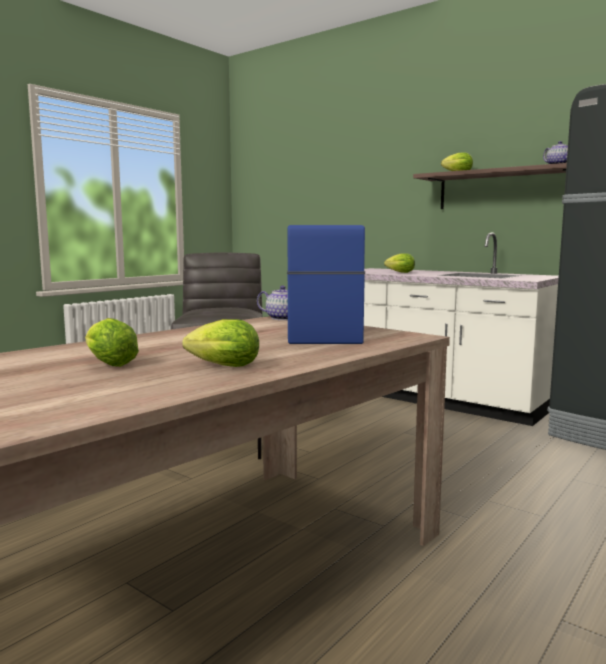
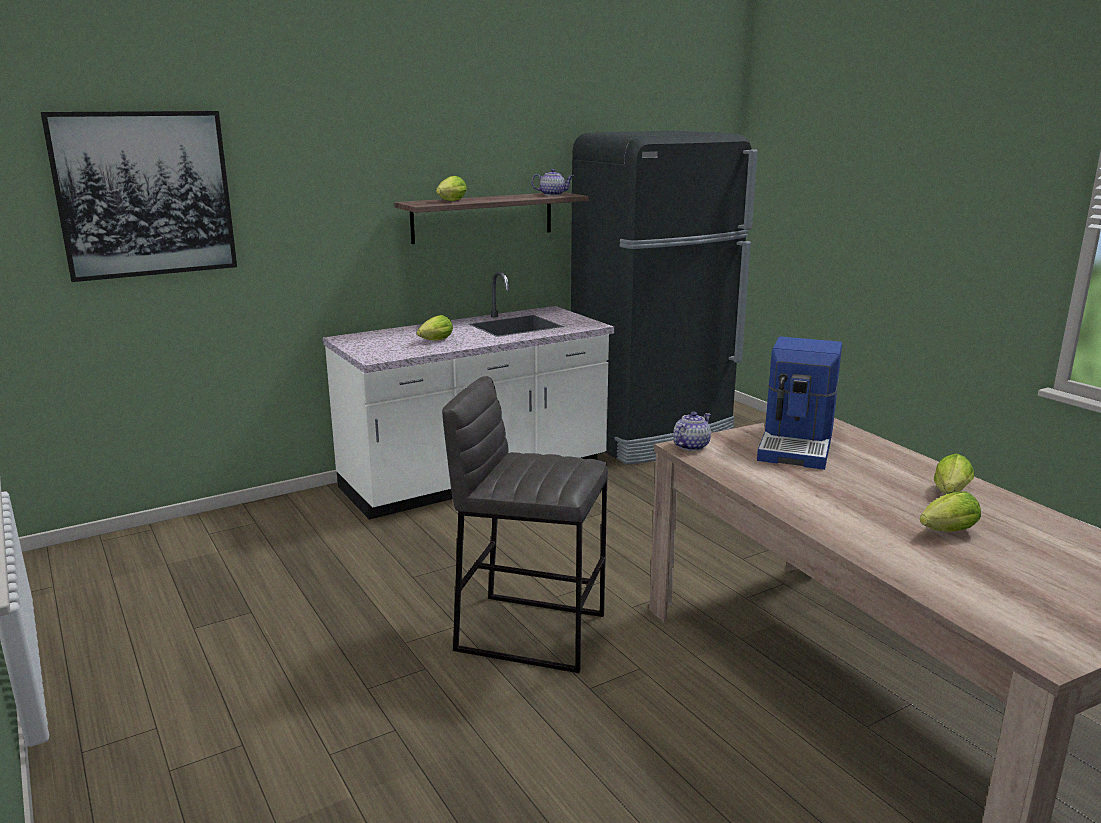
camera: 70 degrees left, 10 degrees up
(299, 173) = (145, 194): none -> picture
(321, 333) = (798, 445): coffee machine -> coffee machine turned 90 degrees counterclockwise

